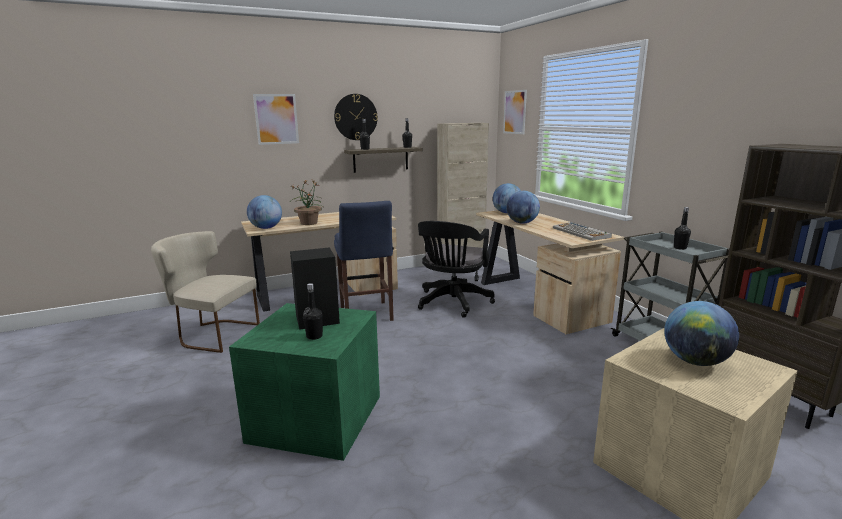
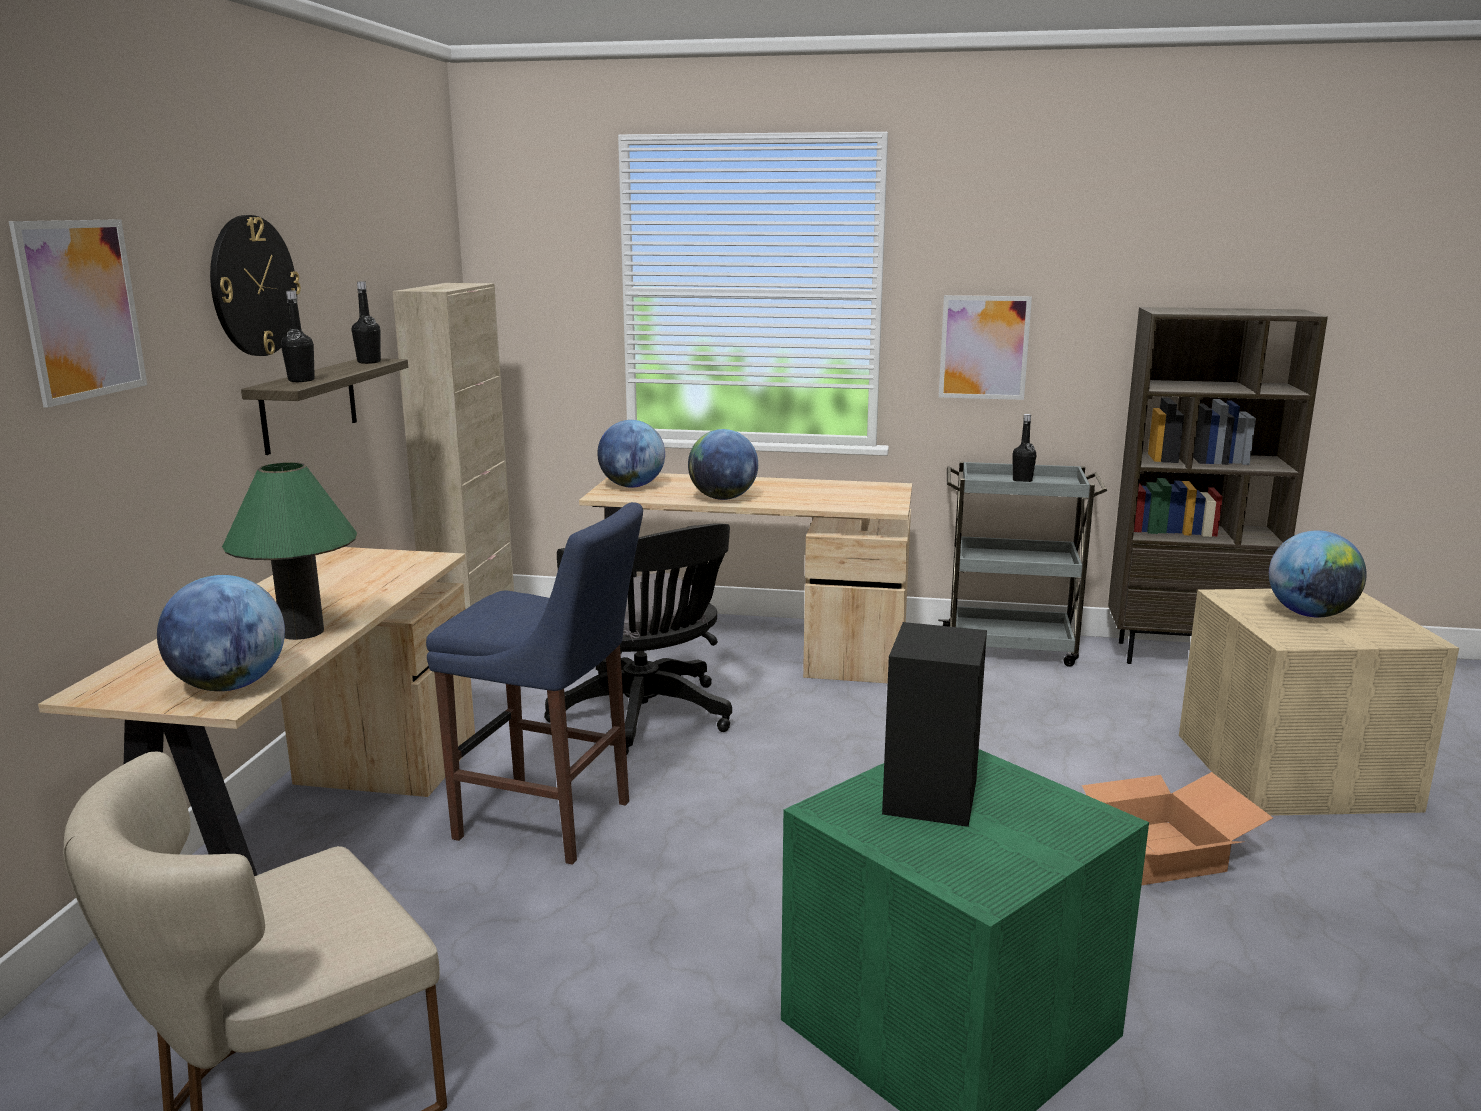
camera: 55 degrees left, 0 degrees up
(309, 223) = (302, 632): potted plant -> green table lamp
(314, 336) = (1021, 818): black bottle -> none
(507, 437) = (1154, 851): none -> cardboard box
(514, 112) = (530, 255): picture -> picture (984, 347)
(581, 232) = (851, 491): keyboard -> none

